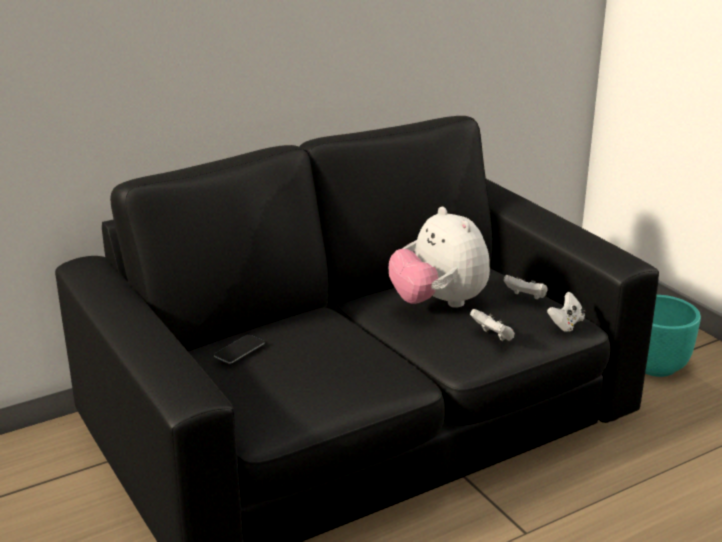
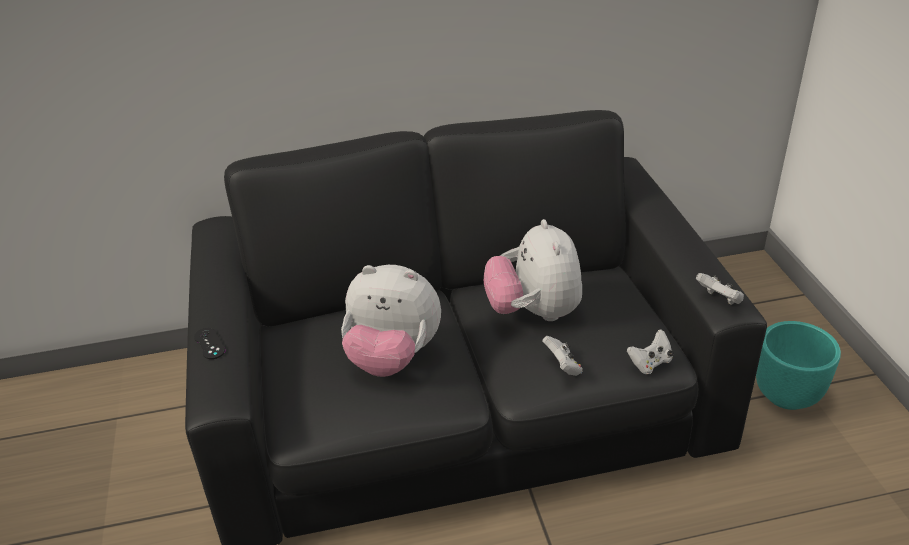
camera: 20 degrees right, 10 degrees up
(152, 354) = (209, 343): none -> black game controller
(239, 349) = (322, 334): phone -> none
(325, 356) = (393, 358): none -> plush toy
(526, 297) = (625, 321): white game controller -> white game controller (719, 299)

